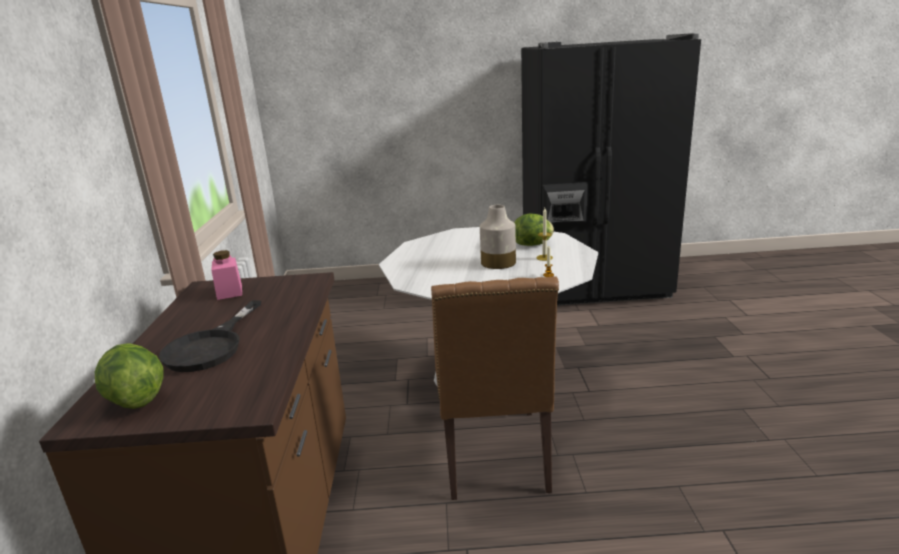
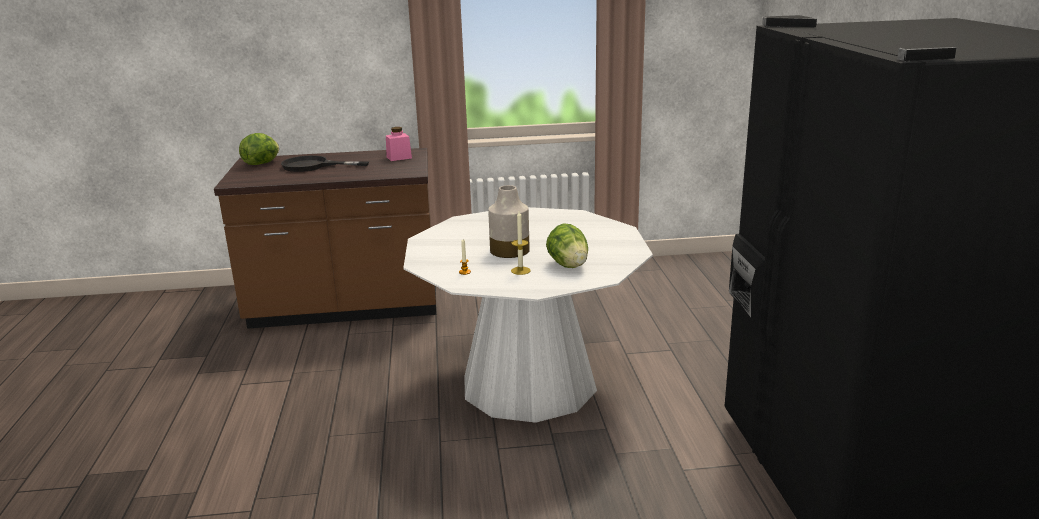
camera: 85 degrees right, 0 degrees up
(493, 451) = (399, 388): brown chair -> none

